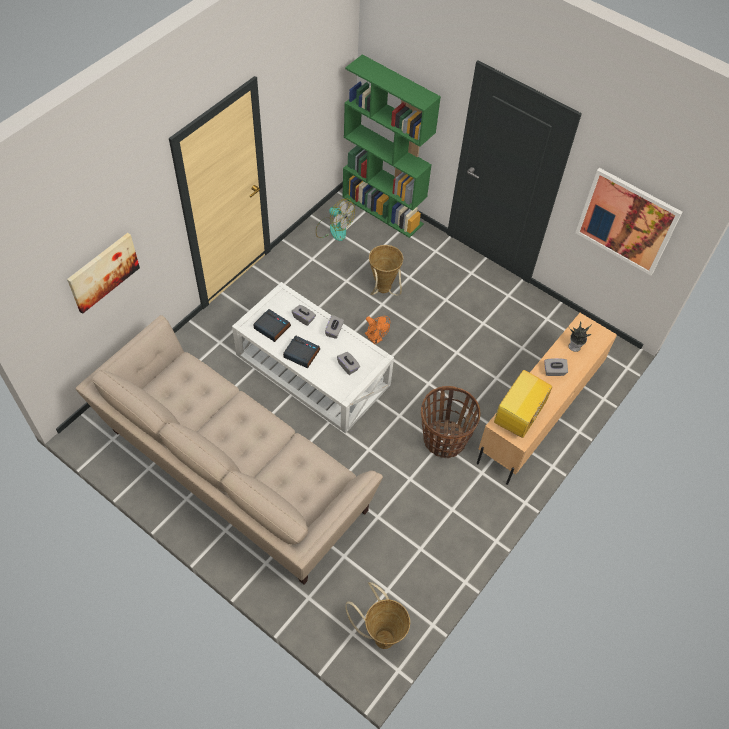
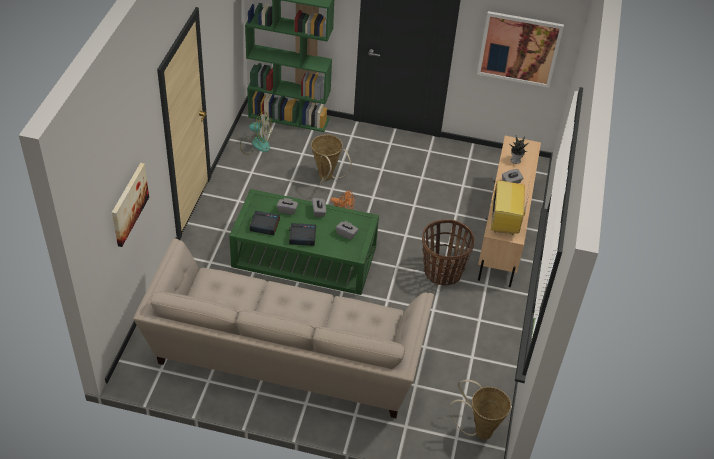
camera: 25 degrees left, 10 degrees down
(312, 370) = (304, 257): white coffee table -> green coffee table

